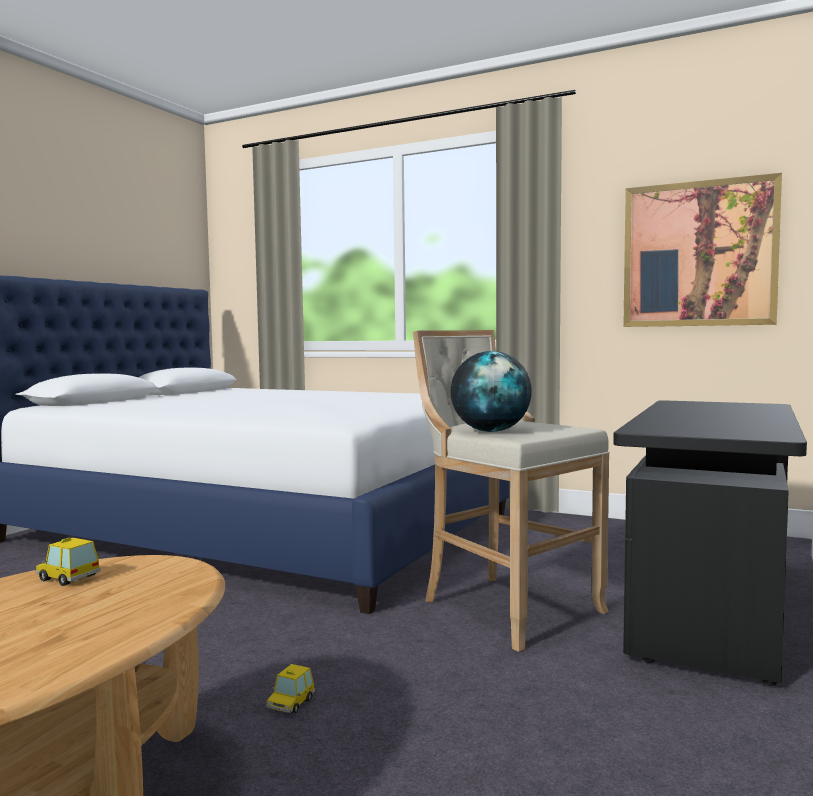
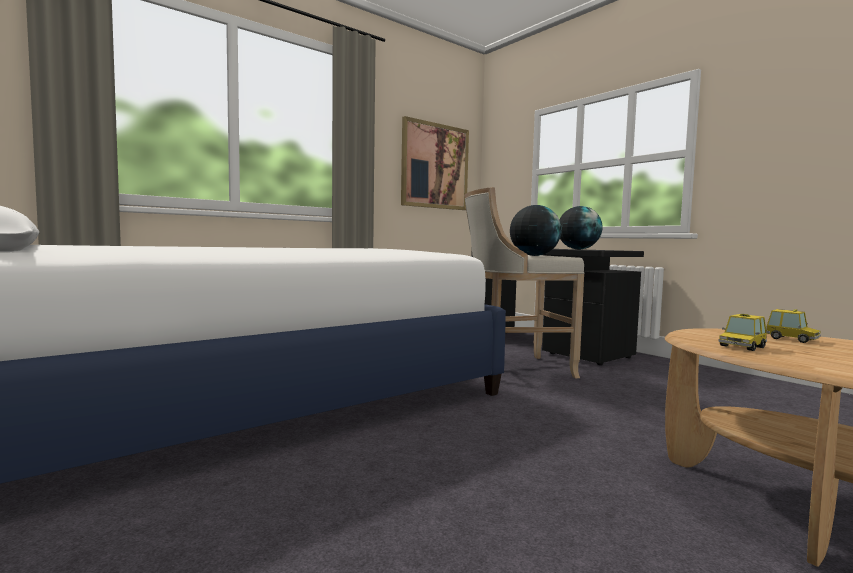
camera: 65 degrees left, 0 degrees up
(291, 704) = (633, 430): toy car -> toy car (792, 339)
(677, 424) = (578, 249): none -> globe

